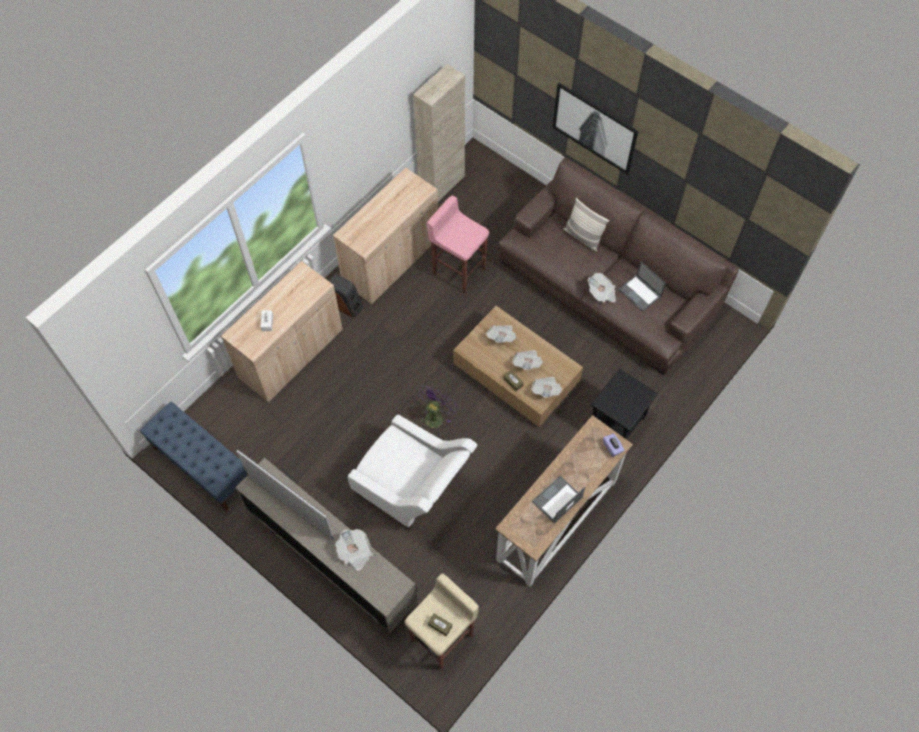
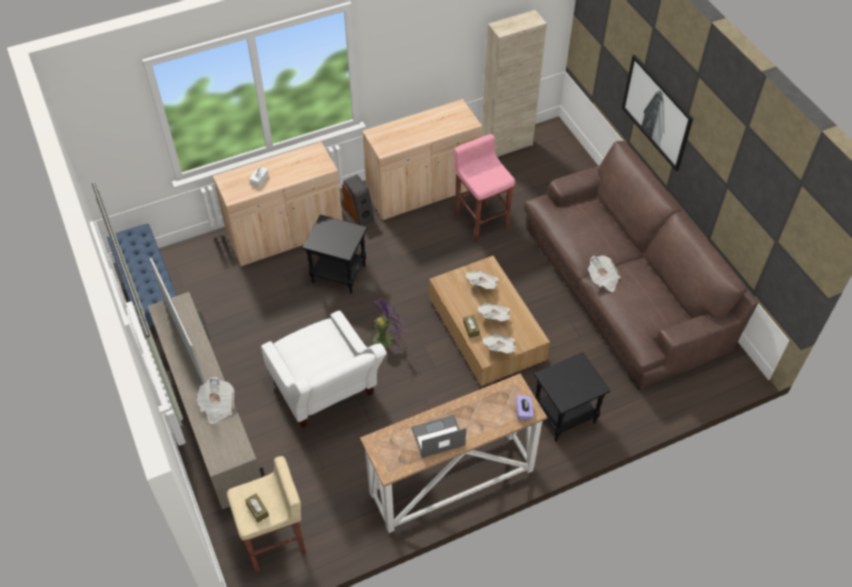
camera: 25 degrees right, 10 degrees down
(360, 374) = (338, 274): none -> black side table
(582, 237) = (611, 224): pillow -> none
(640, 293) = (643, 293): laptop -> none

